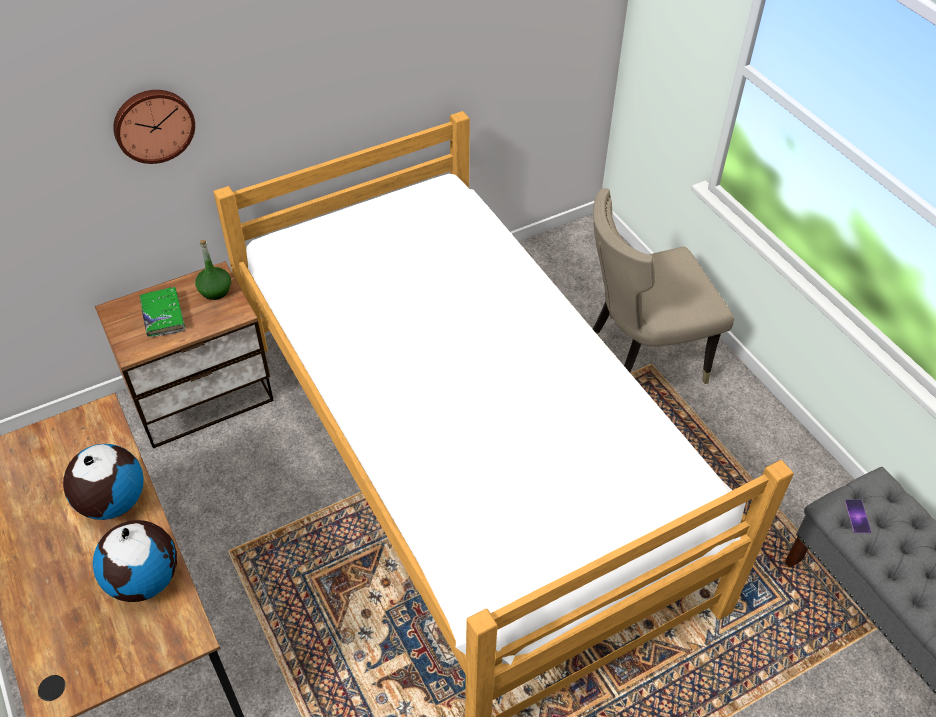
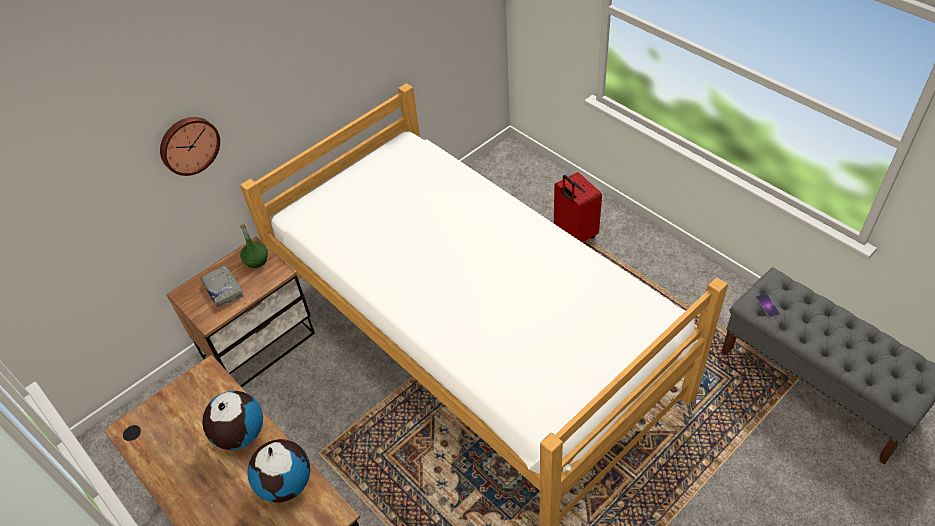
camera: 10 degrees left, 0 degrees up
(163, 316) = (223, 289): green book -> grey book
(639, 357) = (574, 233): beige chair -> red suitcase

